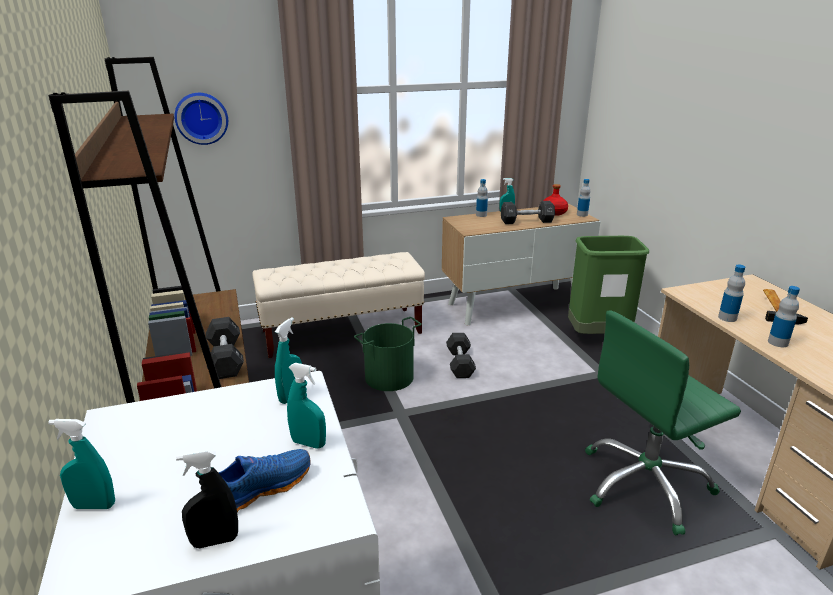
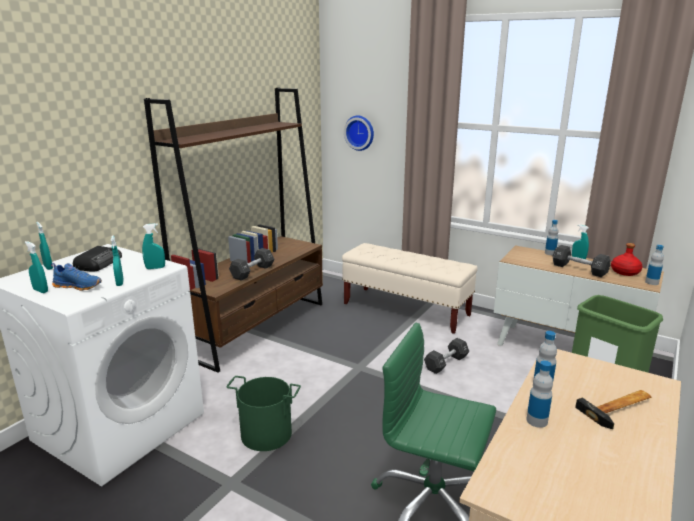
camera: 50 degrees right, 5 degrees down
(175, 441) = (99, 263): none -> radio
(215, 541) = (40, 291): black spray bottle -> turquoise spray bottle
(389, 377) = (388, 346): green bucket -> green bucket (266, 434)

